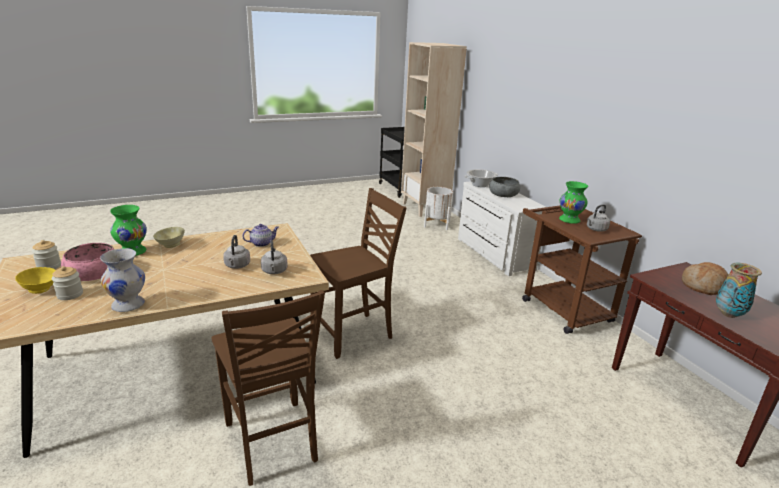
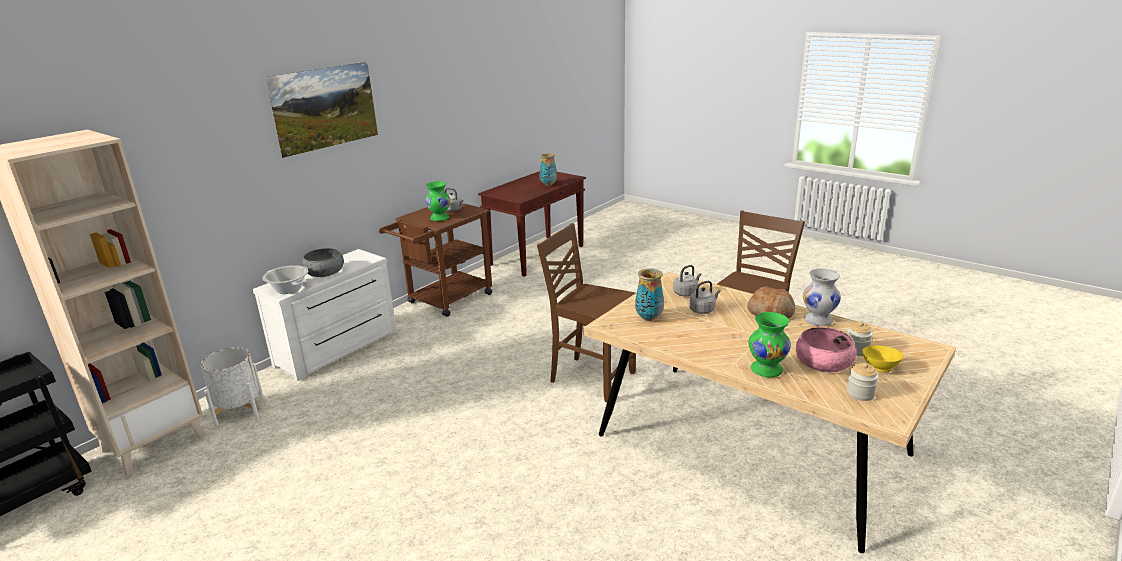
camera: 115 degrees left, 0 degrees up
(170, 245) = (723, 359): beige bowl -> none
(262, 243) = (648, 318): teapot -> vase
(566, 96) = (329, 127): none -> picture
(703, 286) = (516, 189): bread -> bread (771, 312)

